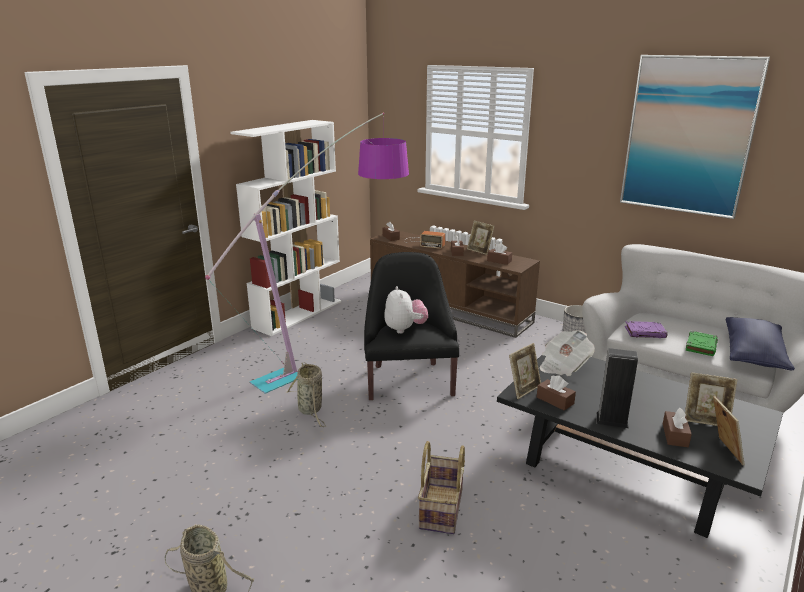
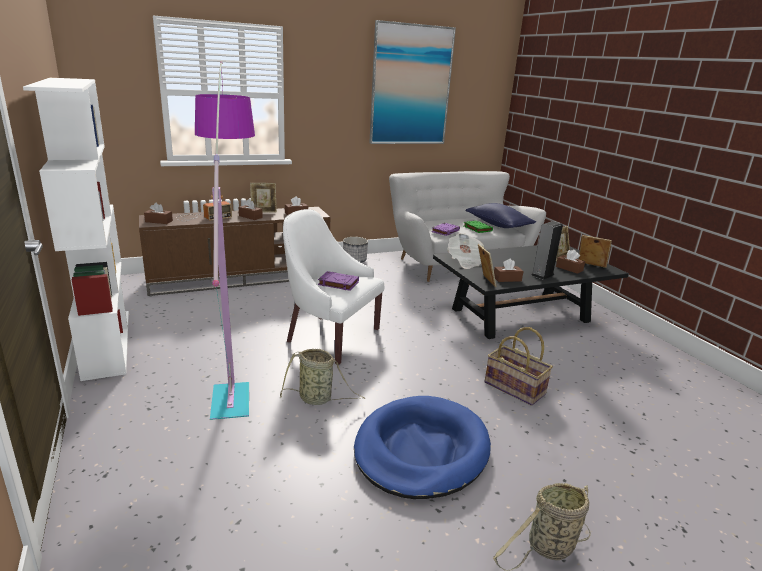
camera: 60 degrees left, 0 degrees up
(286, 481) = (421, 450): none -> blue dog bed
(405, 329) = (338, 283): plush toy -> purple book
(408, 379) = (330, 336): black armchair -> white armchair

